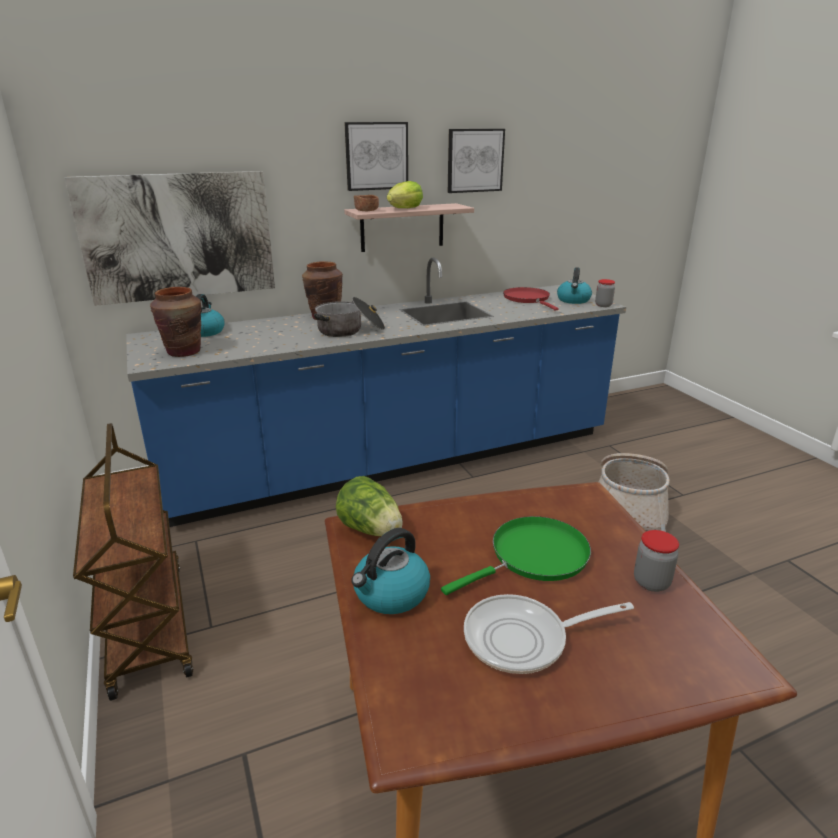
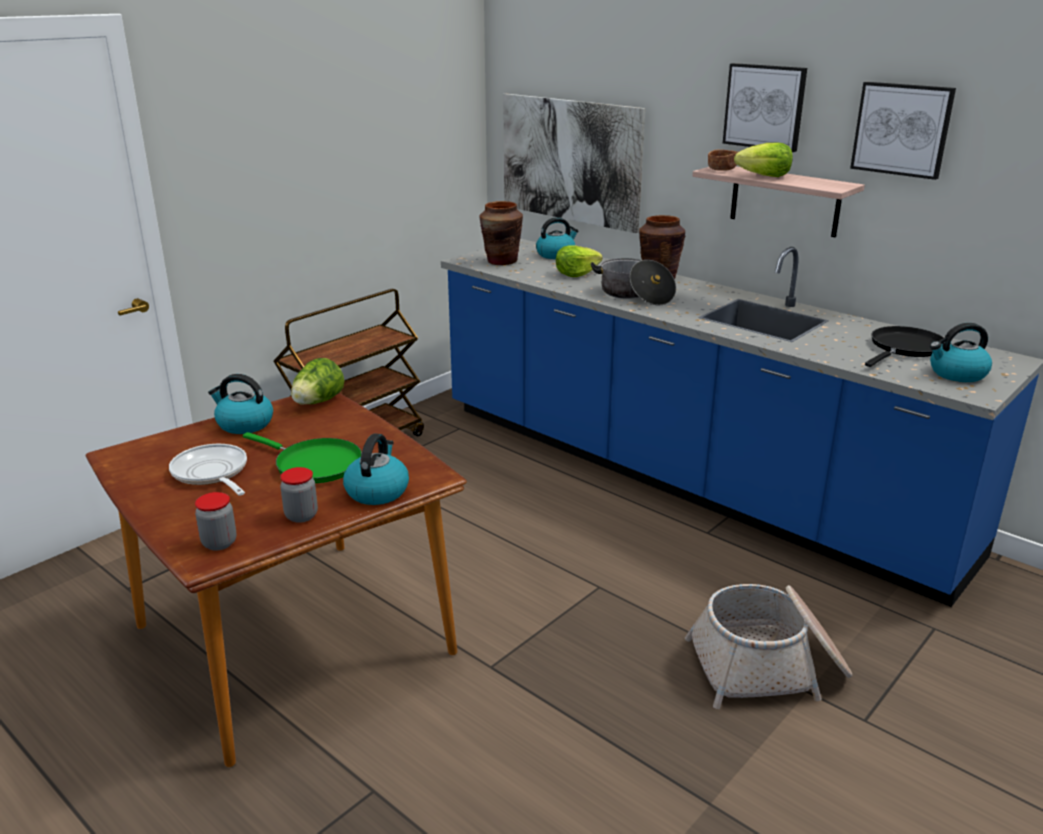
camera: 65 degrees right, 0 degrees up
(269, 335) = (576, 274): none -> lettuce
(528, 299) = (905, 348): red frying pan -> black frying pan
(603, 305) = (969, 394): jar -> jar (219, 543)
(609, 528) = (377, 491): none -> kettle

